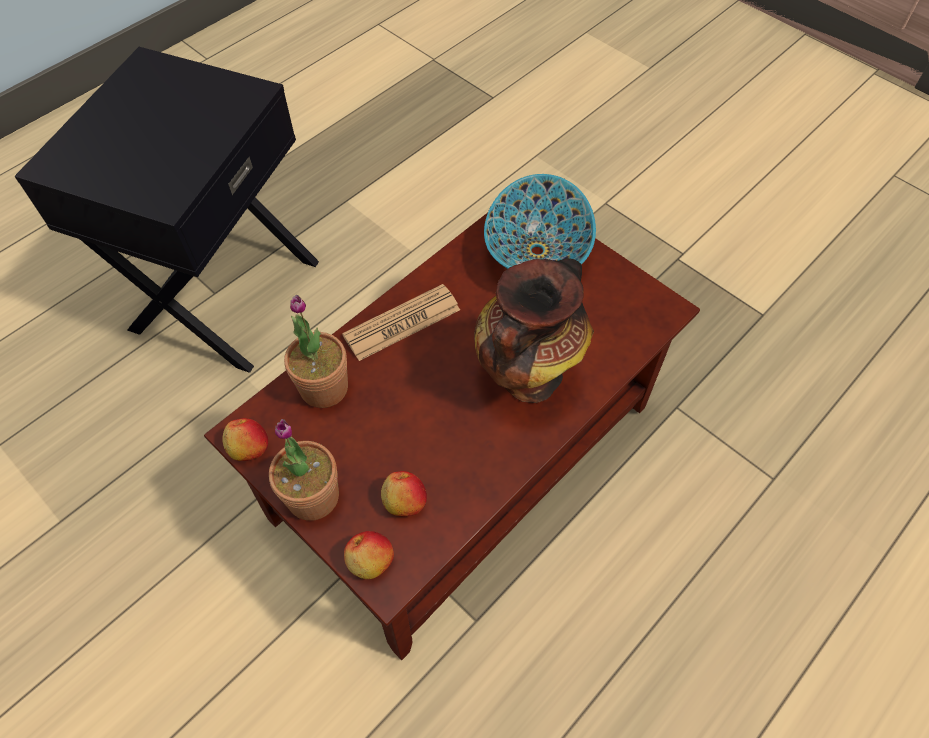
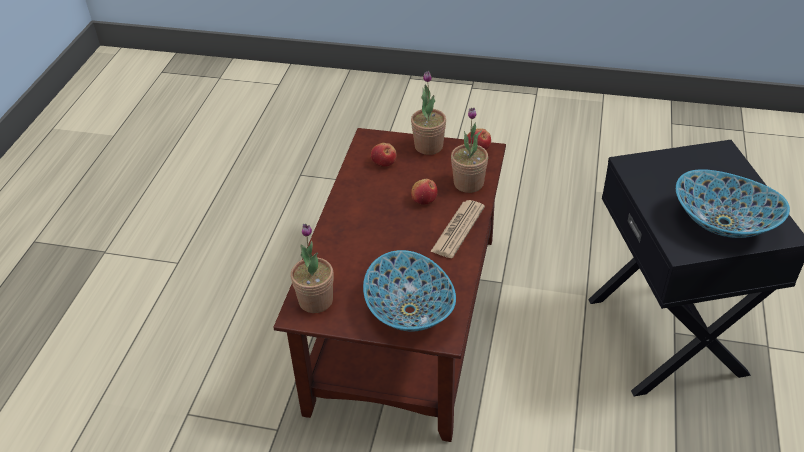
camera: 150 degrees right, 15 degrees down
(180, 95) = (723, 223): none -> bowl
(370, 561) = (381, 139): apple -> apple (424, 200)
(527, 377) = (361, 236): vase -> none
(635, 315) = (315, 300): none -> potted plant

